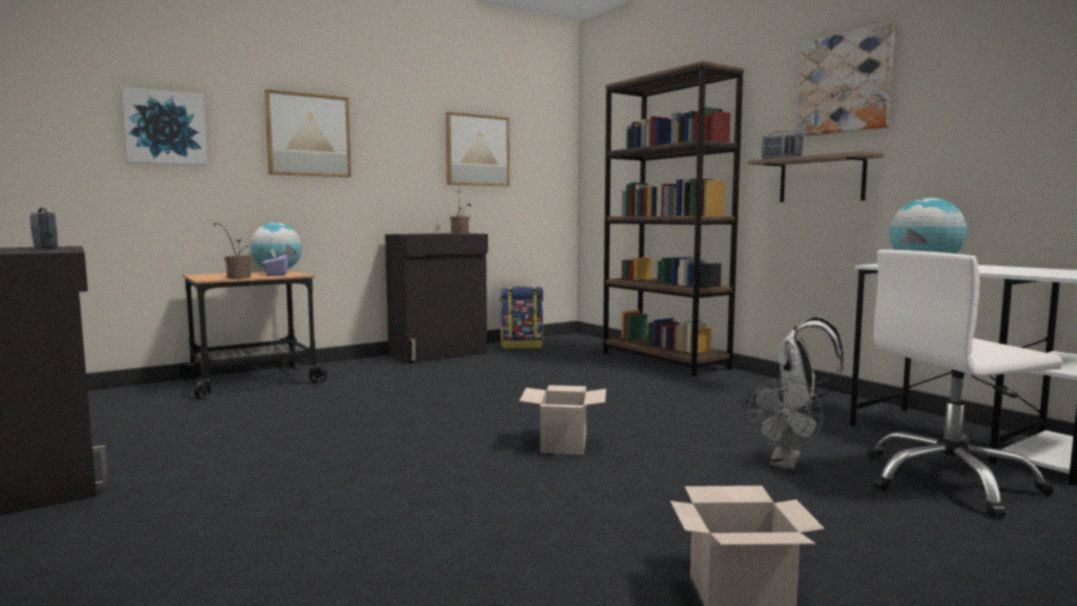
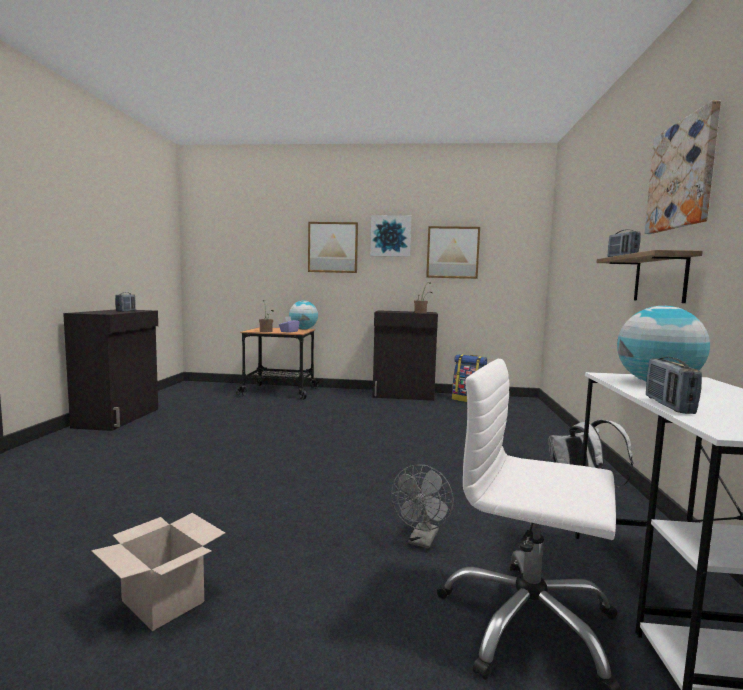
camera: 40 degrees right, 0 degrees up
(165, 127) = (257, 247): picture -> picture (390, 236)
(563, 444) = (323, 471): cardboard box -> none
(664, 360) = (550, 434): brown bookcase -> none
(784, 464) = (422, 541): grey fan -> grey fan turned 45 degrees counterclockwise
(1002, 272) = (668, 405): none -> radio

